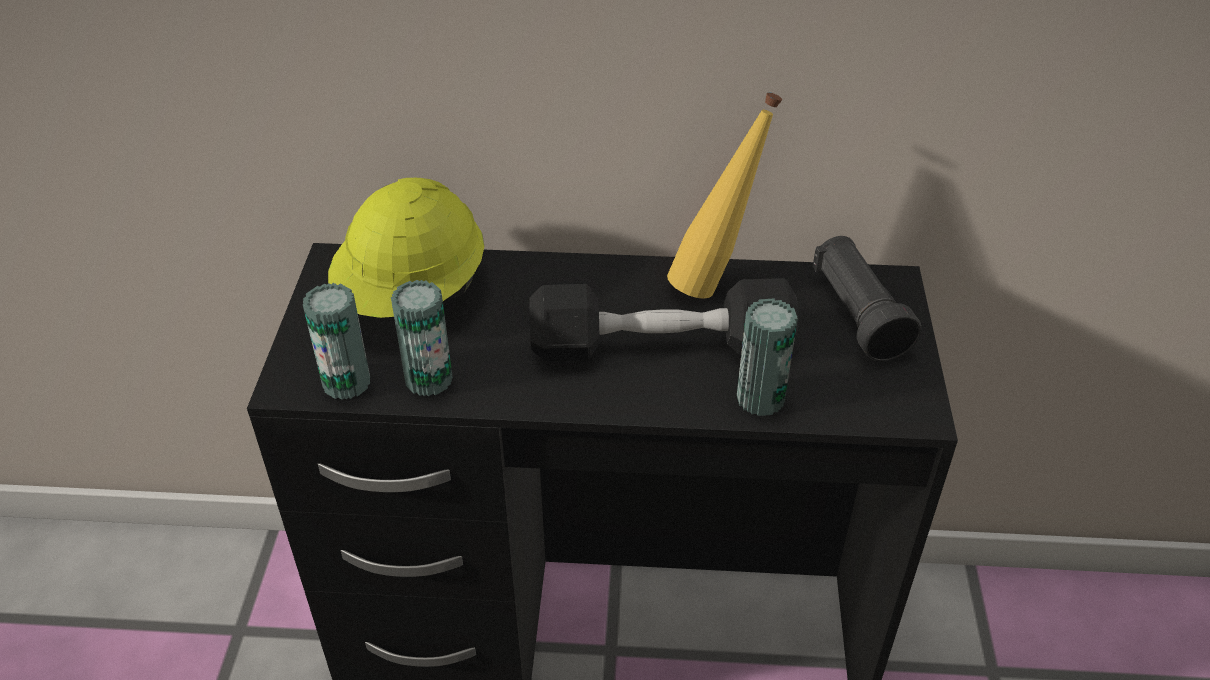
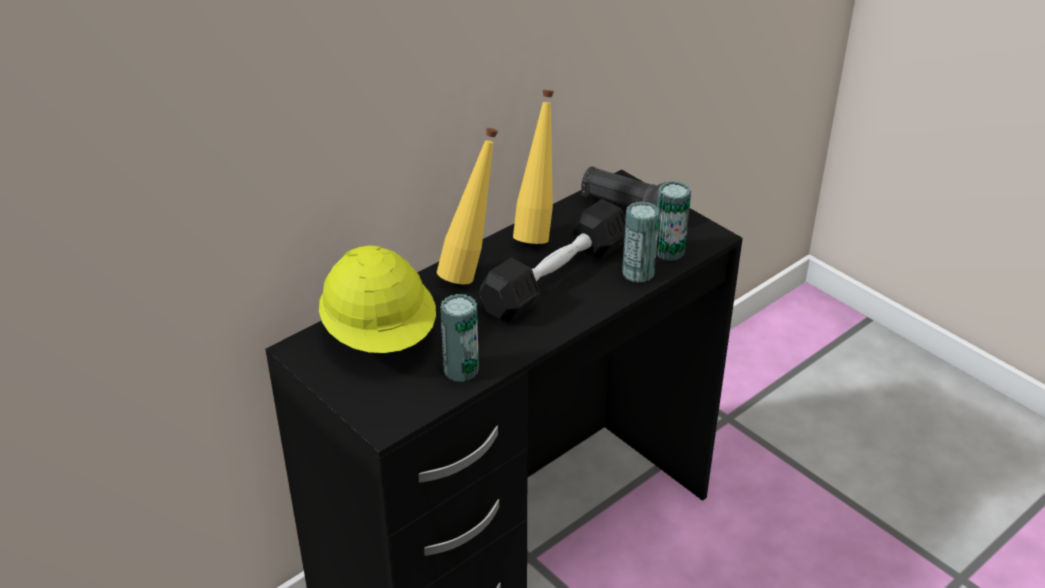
camera: 45 degrees left, 5 degrees down
(346, 382) = (417, 401): can -> can (669, 251)
(587, 282) = (470, 271): none -> yellow bottle

